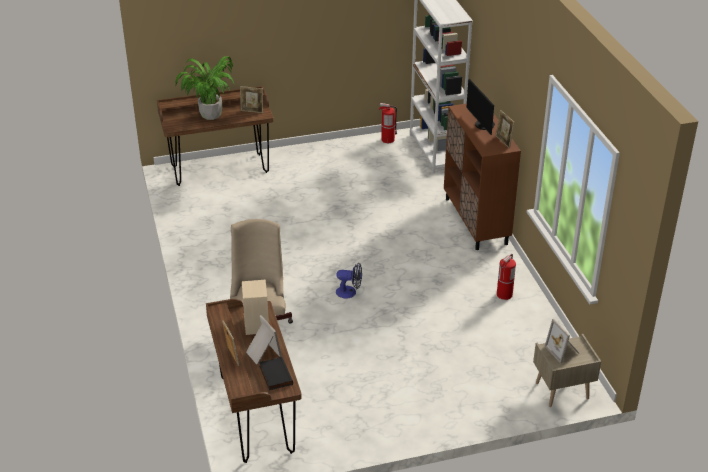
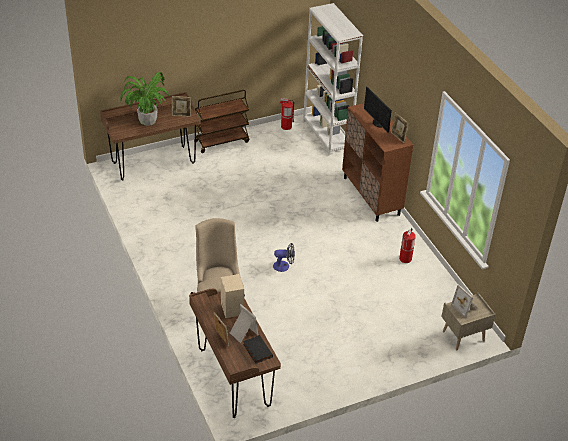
camera: 10 degrees left, 5 degrees up
(306, 151) = (222, 141): none -> brown cart

